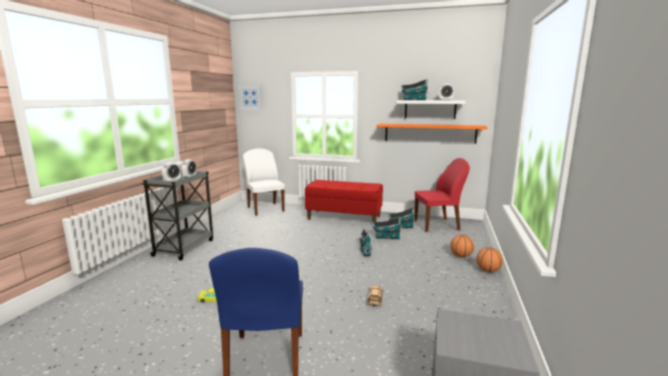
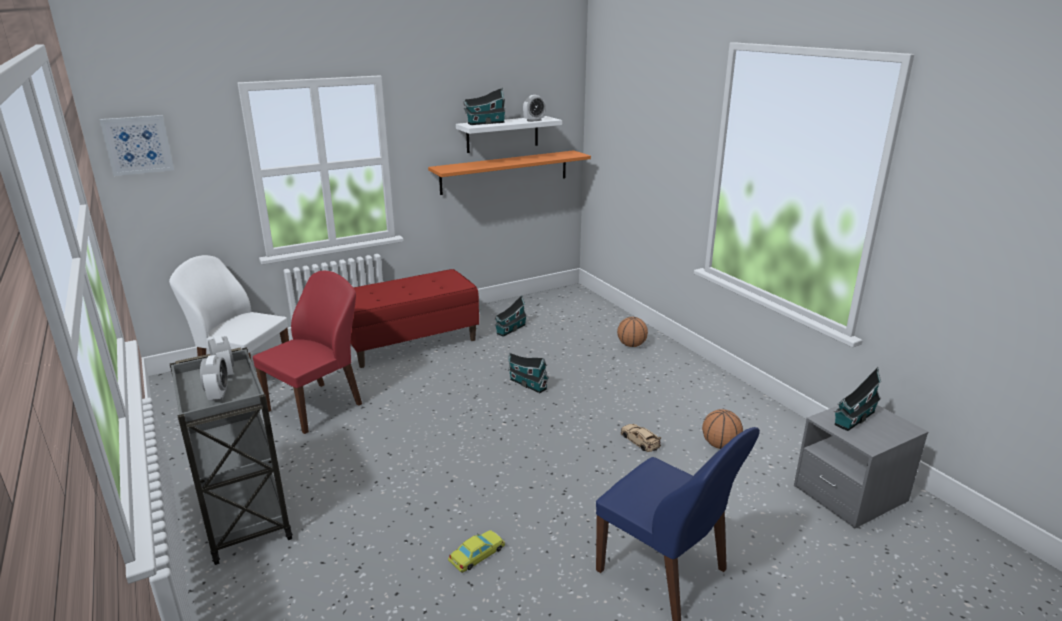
camera: 45 degrees left, 10 degrees up
(386, 237) = (519, 353): toy house -> toy house (853, 419)
(437, 225) = (546, 310): red chair -> red chair (316, 407)
(488, 270) = (678, 353): basketball -> basketball (720, 445)

